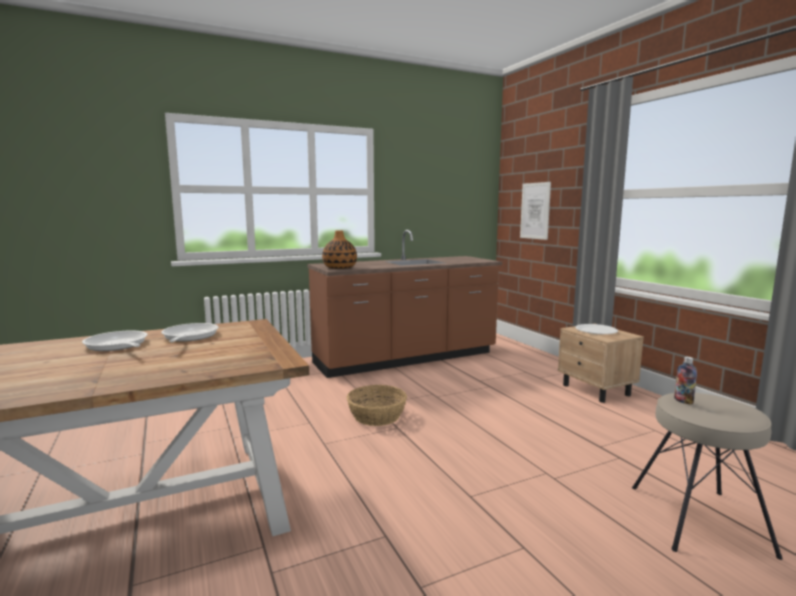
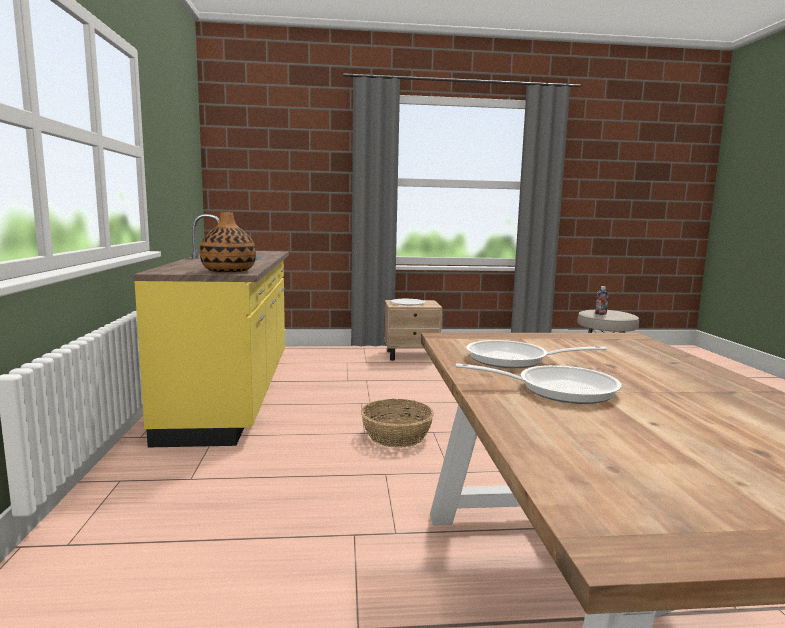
camera: 70 degrees left, 0 degrees up
(117, 346) = (557, 389): frying pan -> frying pan turned 150 degrees counterclockwise
(406, 359) = (234, 394): brown counter -> yellow counter
(535, 211) = (274, 194): picture -> none

